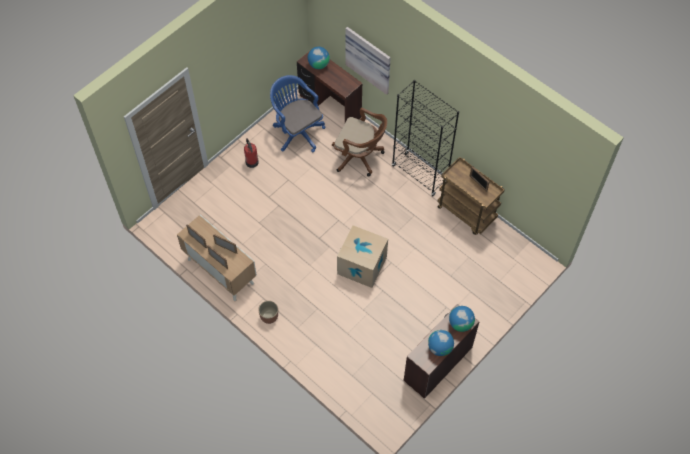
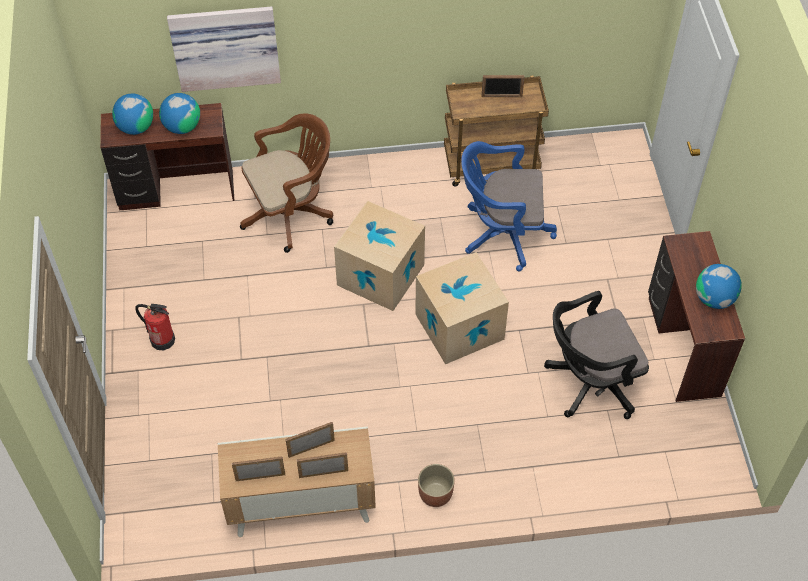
camera: 50 degrees left, 5 degrees down
(297, 132) = (174, 253): blue office chair -> blue office chair (501, 233)
(360, 215) = (380, 275): none -> cardboard box
(380, 338) = (589, 383): none -> black office chair
(419, 174) = (386, 170): black bookcase -> none
(460, 324) = (696, 252): globe -> globe (182, 127)

